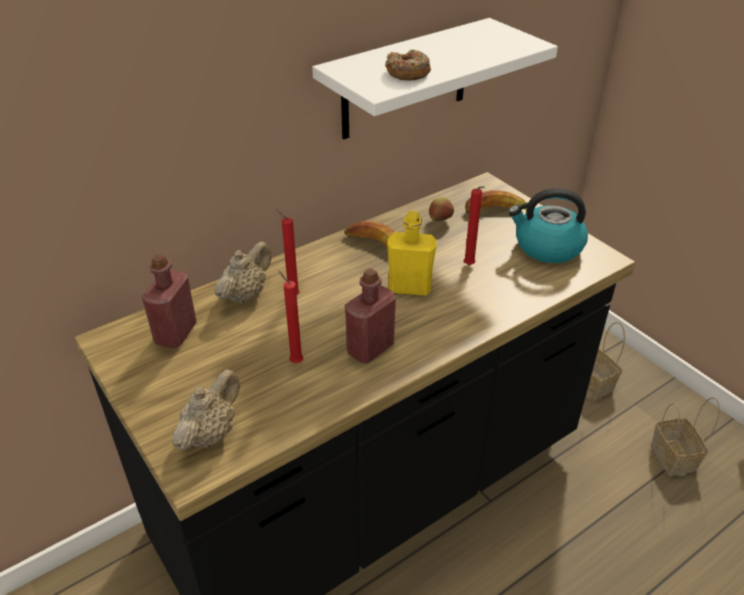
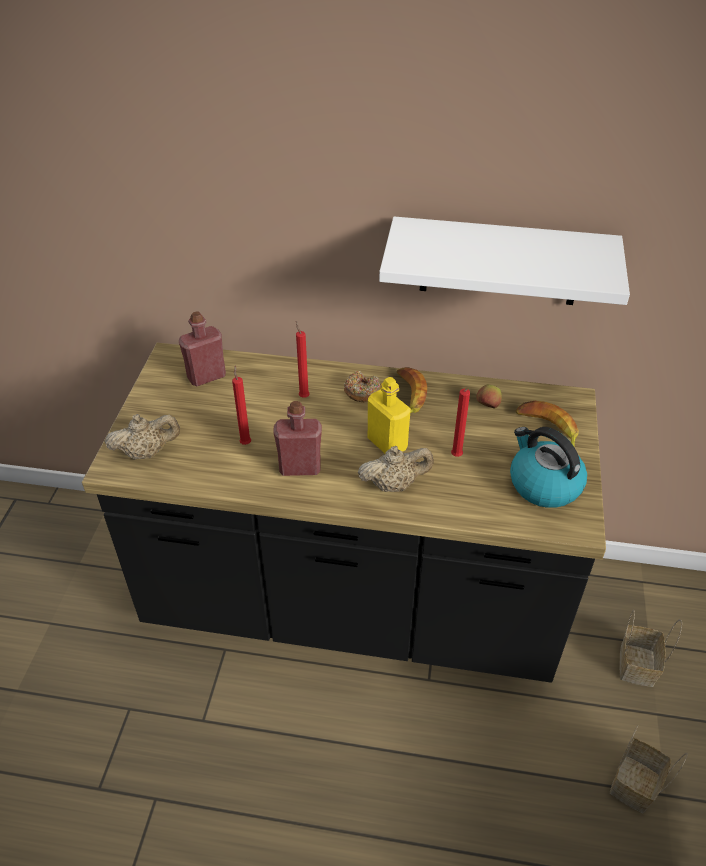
camera: 45 degrees right, 5 degrees up
(246, 294) = (278, 376): beige teapot -> beige teapot (394, 484)
(407, 73) = (449, 257): donut -> donut (362, 391)

